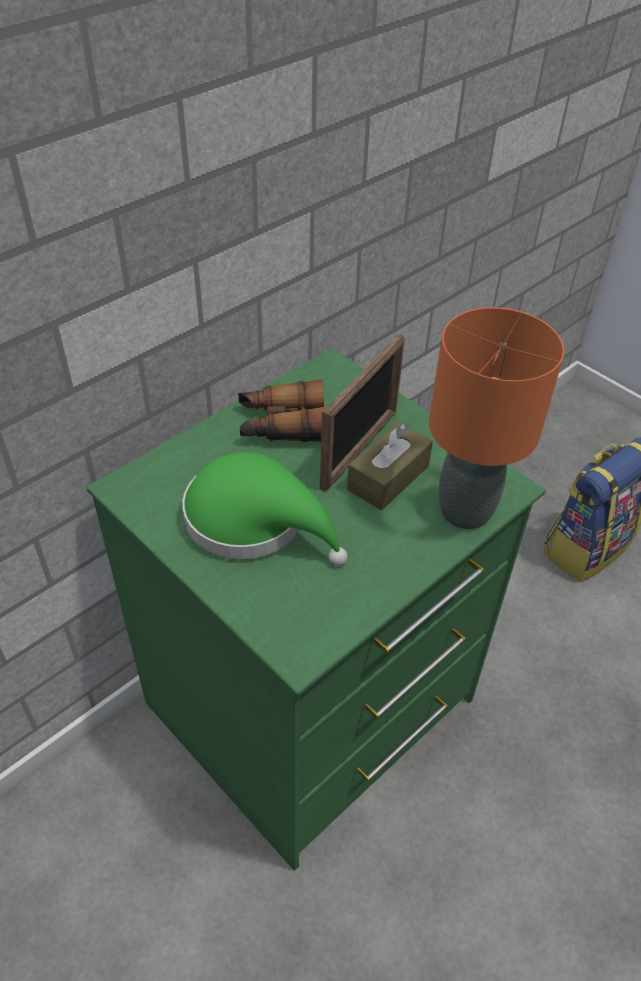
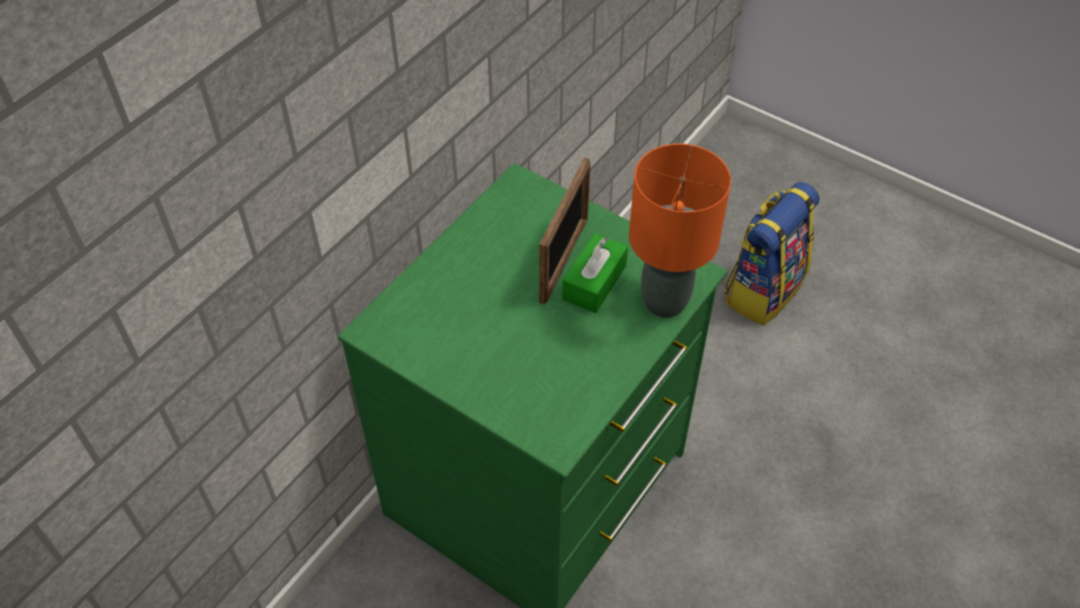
camera: 10 degrees left, 5 degrees up
(255, 520) = (492, 341): green hat -> none
(282, 425) = (491, 248): binoculars -> none
(388, 477) = (594, 282): brown tissue box -> green tissue box

